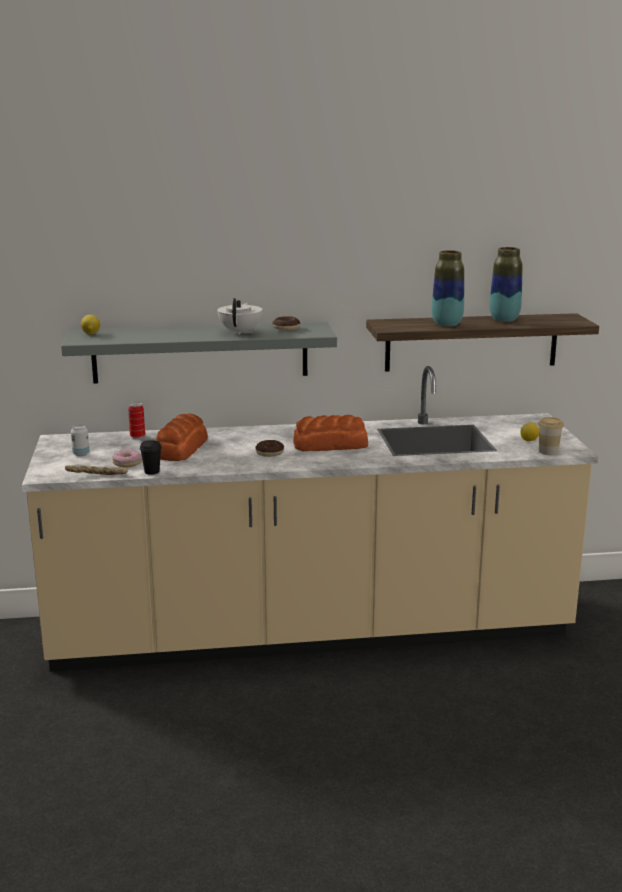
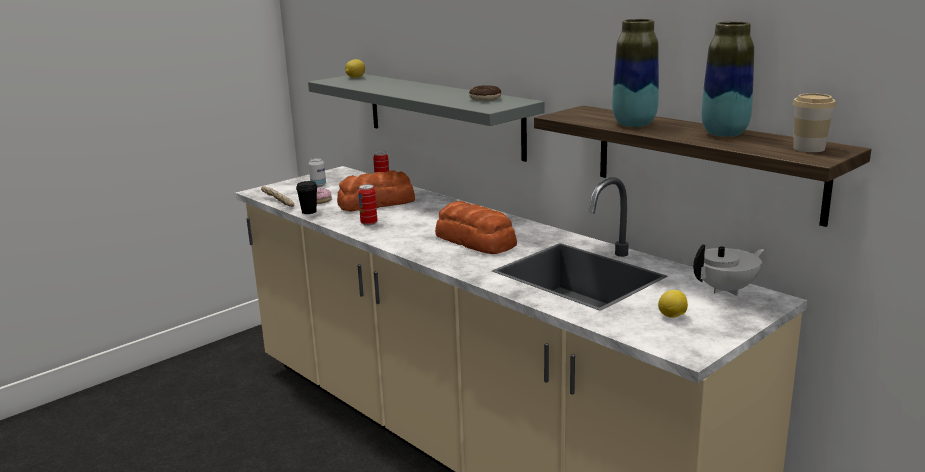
camera: 55 degrees right, 0 degrees up
(227, 461) = (369, 223): none -> can
(241, 332) = (440, 95): white teapot -> white teapot (726, 289)
(270, 453) = (414, 229): donut -> none
(548, 451) = (652, 337): cup -> cup (809, 148)

